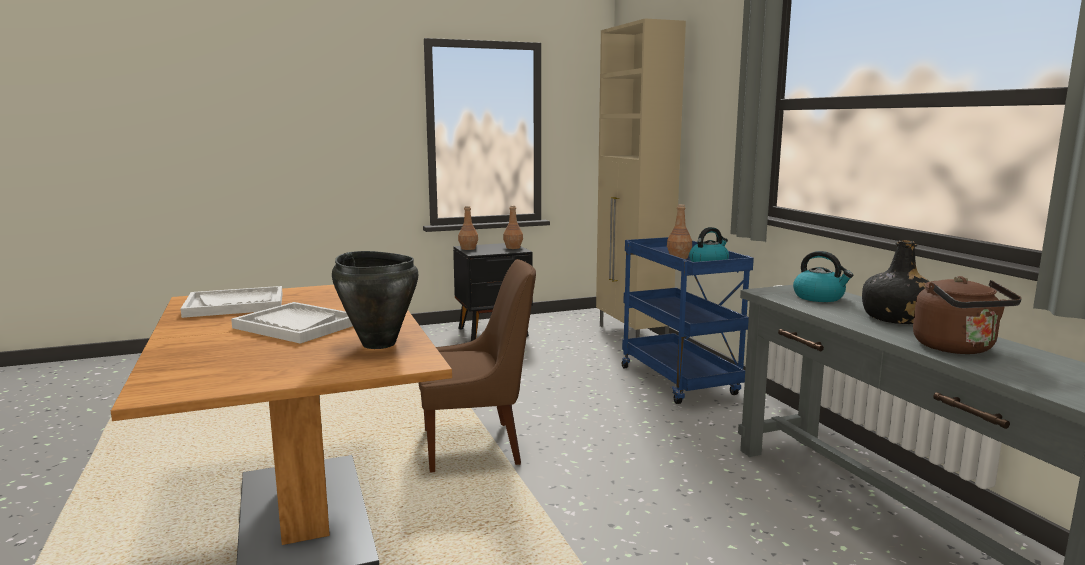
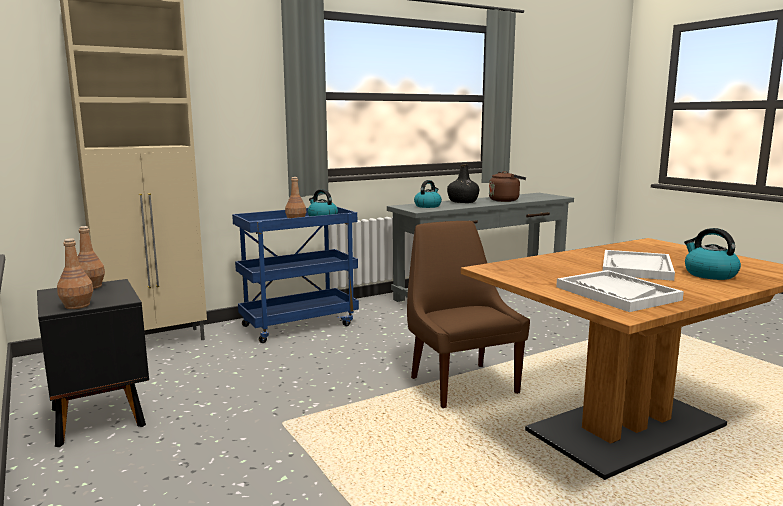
camera: 100 degrees left, 0 degrees up
(224, 346) = (709, 274): none -> kettle
(379, 344) = (636, 249): black cooking pot -> none

